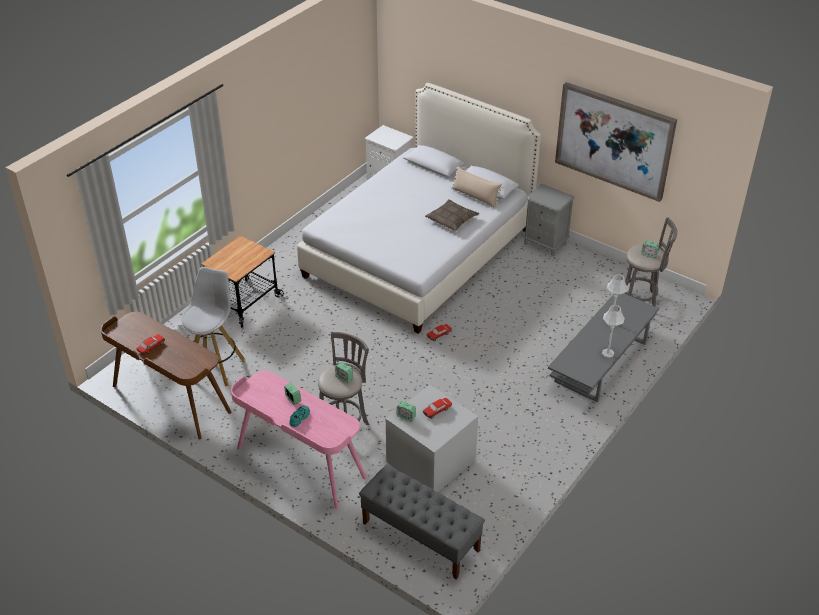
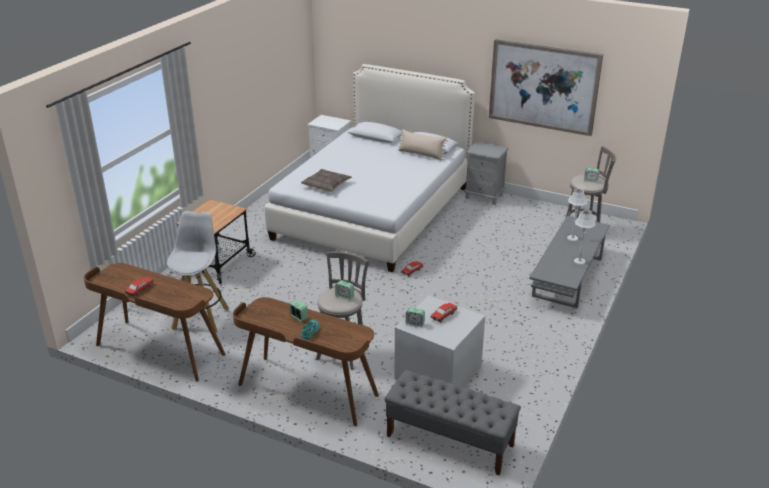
camera: 10 degrees left, 10 degrees down
(300, 463) = (307, 390): pink desk -> brown desk
(452, 219) = (406, 171): pillow -> pillow (326, 185)

